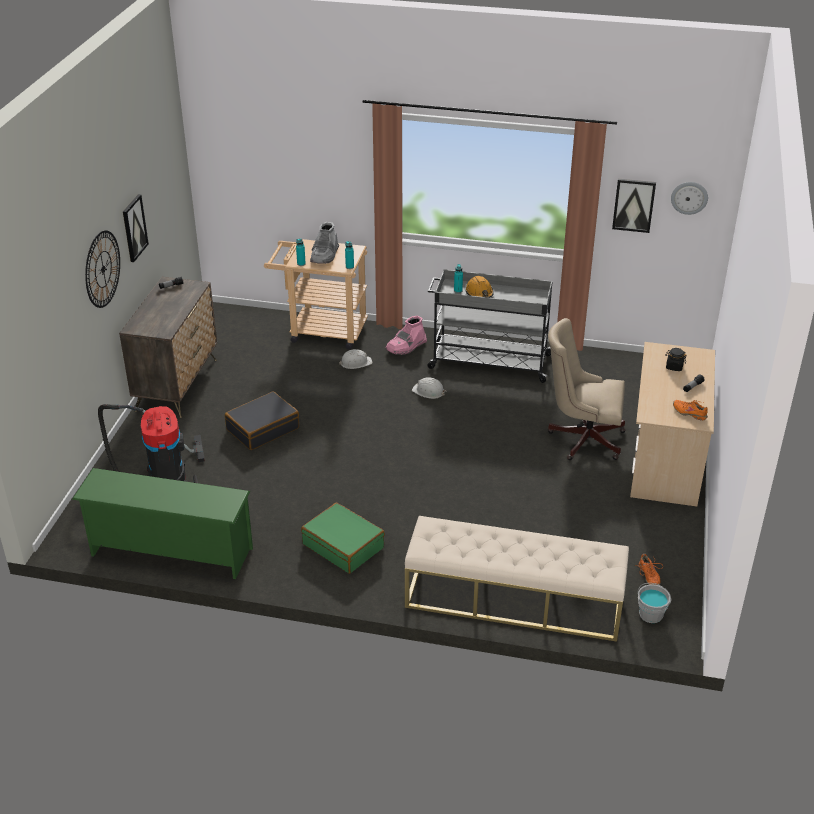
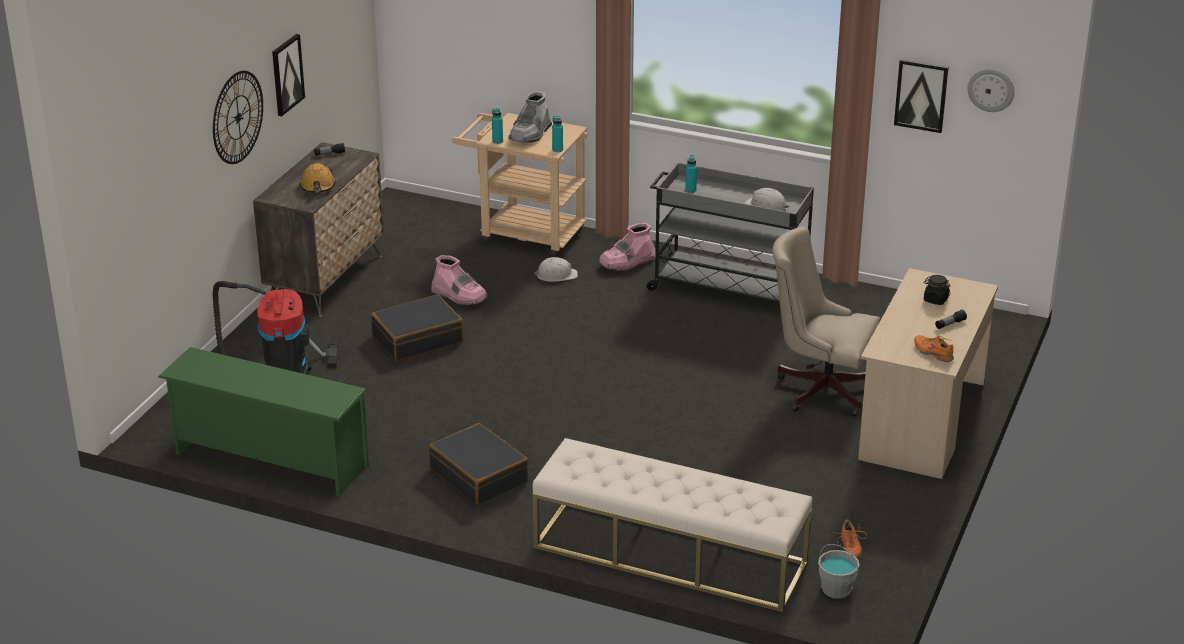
camera: 10 degrees right, 5 degrees down
(286, 388) = (459, 296): none -> pink boot
(343, 546) = (479, 475): green suitcase -> black suitcase
(428, 391) = (639, 316): white hard hat -> white hard hat (766, 207)
(479, 293) = (717, 195): orange hard hat -> orange hard hat (317, 186)

